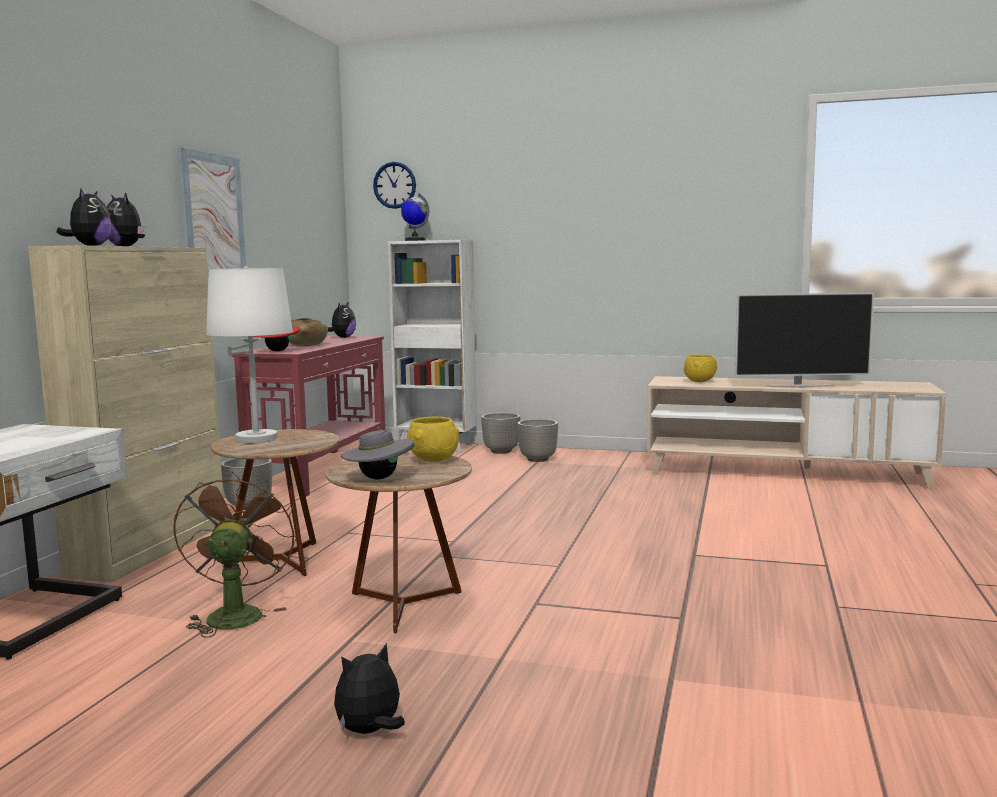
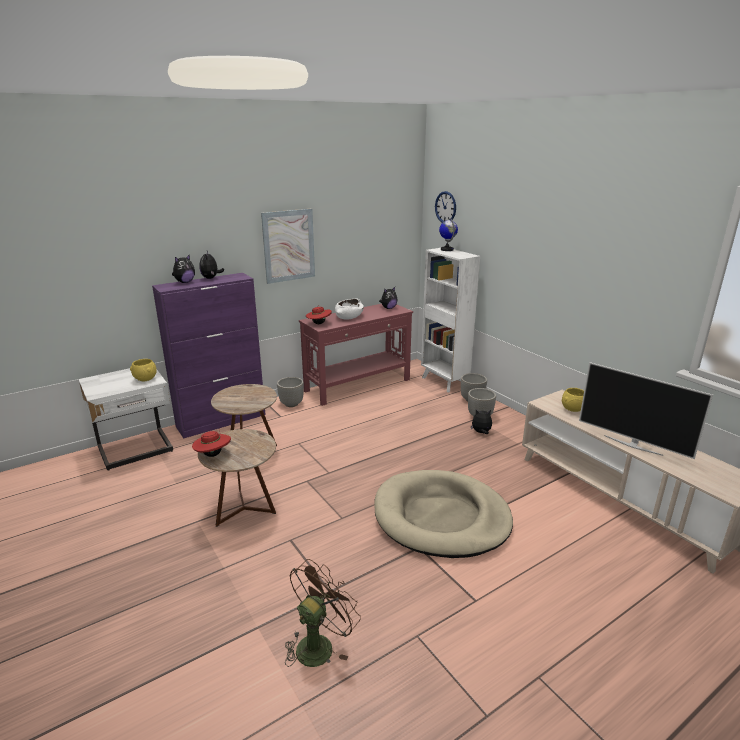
camera: 40 degrees right, 15 degrees up
(151, 548) = (222, 420): beige cabinet -> purple cabinet
(235, 614) = (189, 481): brown fan -> brown fan (319, 644)
(256, 439) = (240, 392): white table lamp -> none
(306, 345) = (349, 316): brown bowl -> white bowl
(370, 732) = (131, 579): plush toy -> plush toy (481, 432)
(378, 478) = (213, 454): grey hat -> red hat
(432, 461) = (258, 448): yellow bowl -> yellow bowl (145, 379)
(666, 530) = (441, 517): none -> beige dog bed

